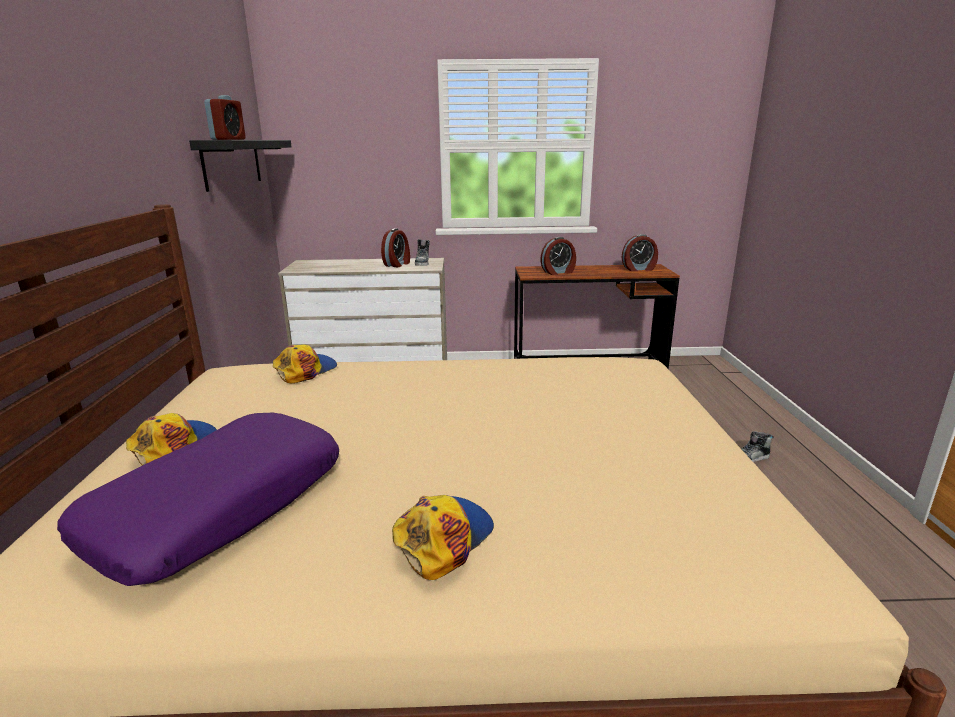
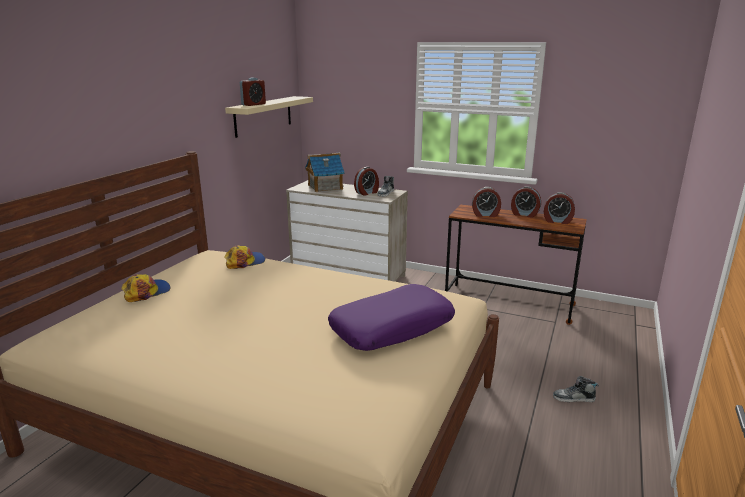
camera: 25 degrees right, 0 degrees up
(219, 508) = (137, 326): purple pillow -> purple pillow (392, 328)
(232, 163) = (263, 116): black shelf -> beige shelf
(331, 265) = (325, 187): none -> toy house
(443, 538) = (209, 366): cap -> none
(597, 267) = (524, 214): none -> alarm clock

